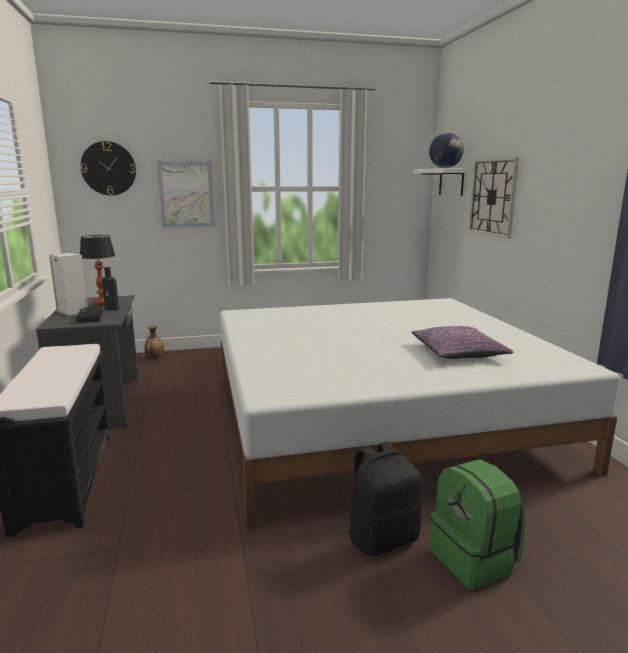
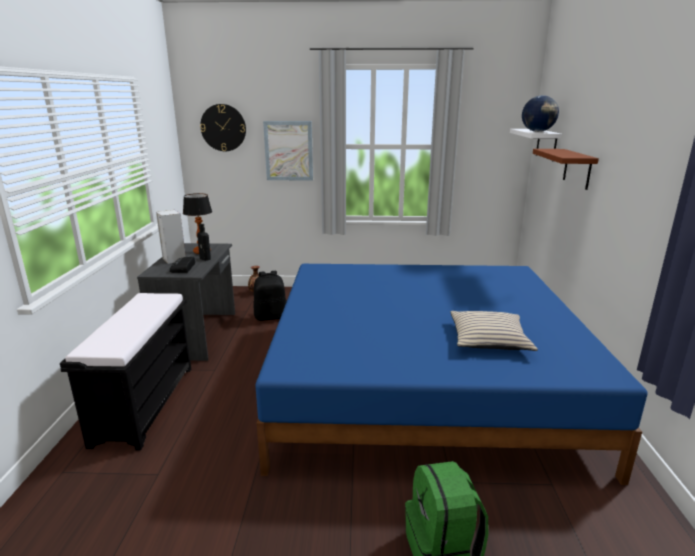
camera: 15 degrees right, 5 degrees up
(378, 419) = (422, 384): white bed -> blue bed
(382, 538) = (369, 510): black backpack -> black backpack (271, 316)
(458, 352) = (489, 339): purple pillow -> beige pillow
(493, 197) = (577, 169): wall clock -> brown shelf

